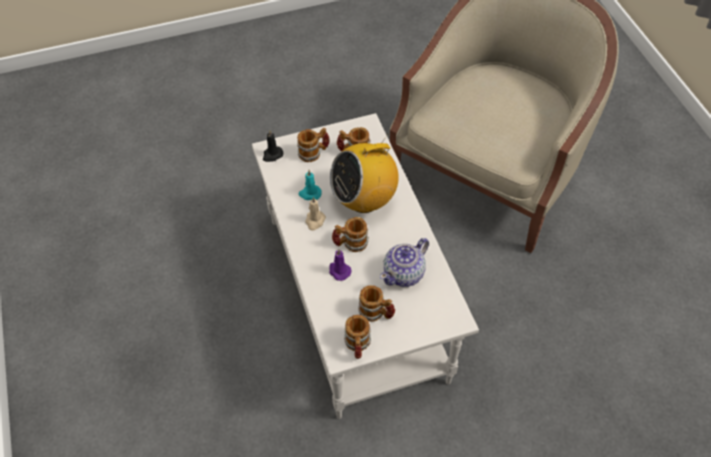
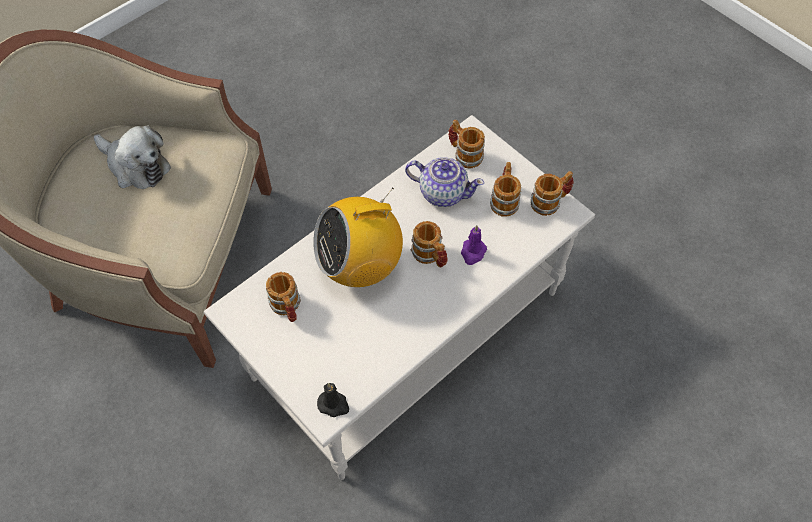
camera: 115 degrees left, 5 degrees up
(310, 193) = (378, 329): turquoise candle -> none
(314, 153) = (308, 354): mug -> mug (464, 154)
(315, 221) = (417, 305): beige candle -> none
(364, 200) = (360, 266): radio -> radio turned 120 degrees clockwise
(523, 114) = (136, 166): none -> plush toy

